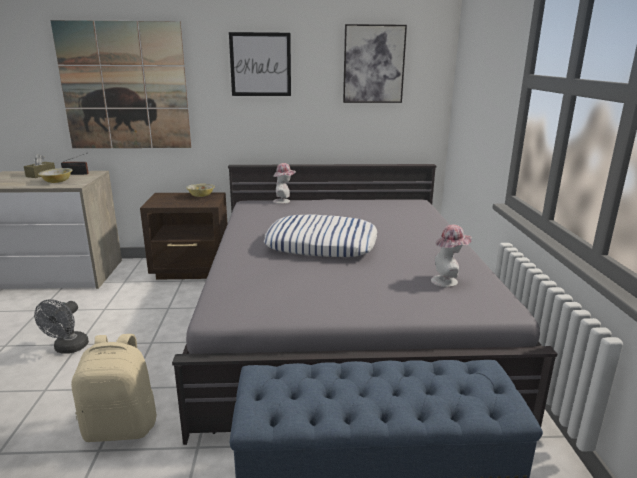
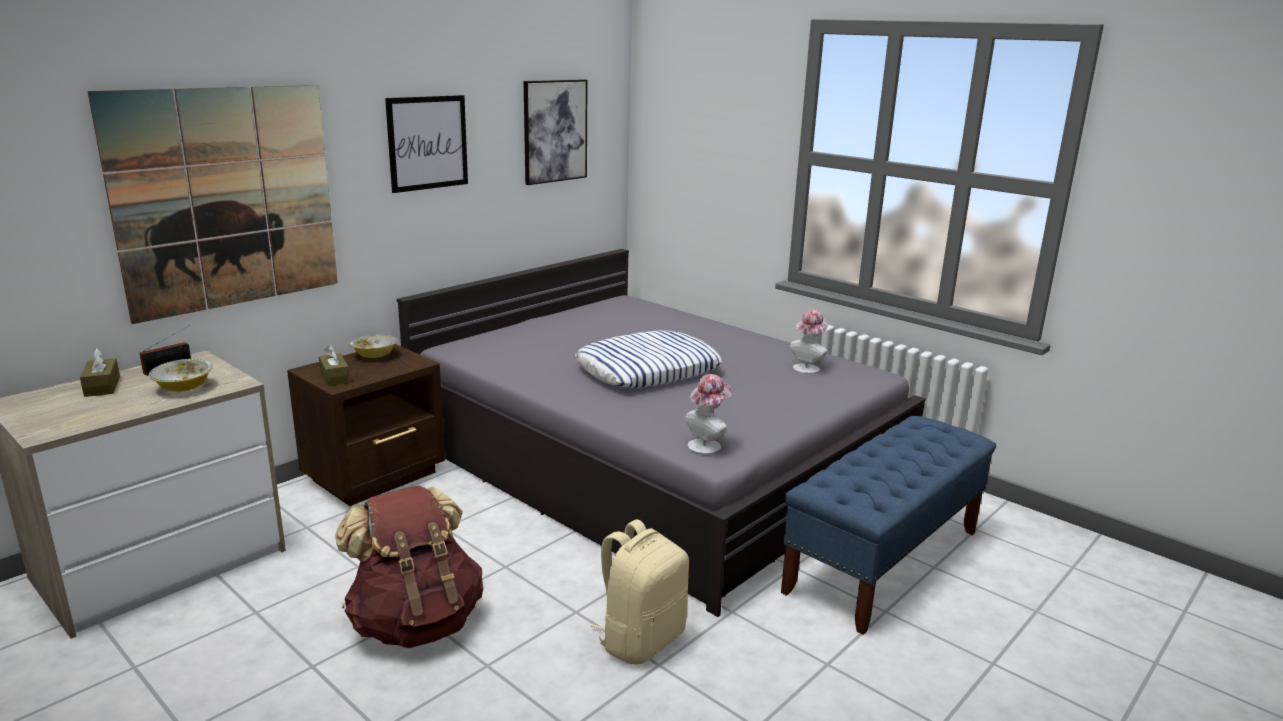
camera: 45 degrees left, 0 degrees up
(68, 349) = (416, 622): grey fan -> brown backpack
(160, 200) = (335, 377): none -> brown tissue box
(284, 201) = (488, 335): hat -> hat (707, 445)

